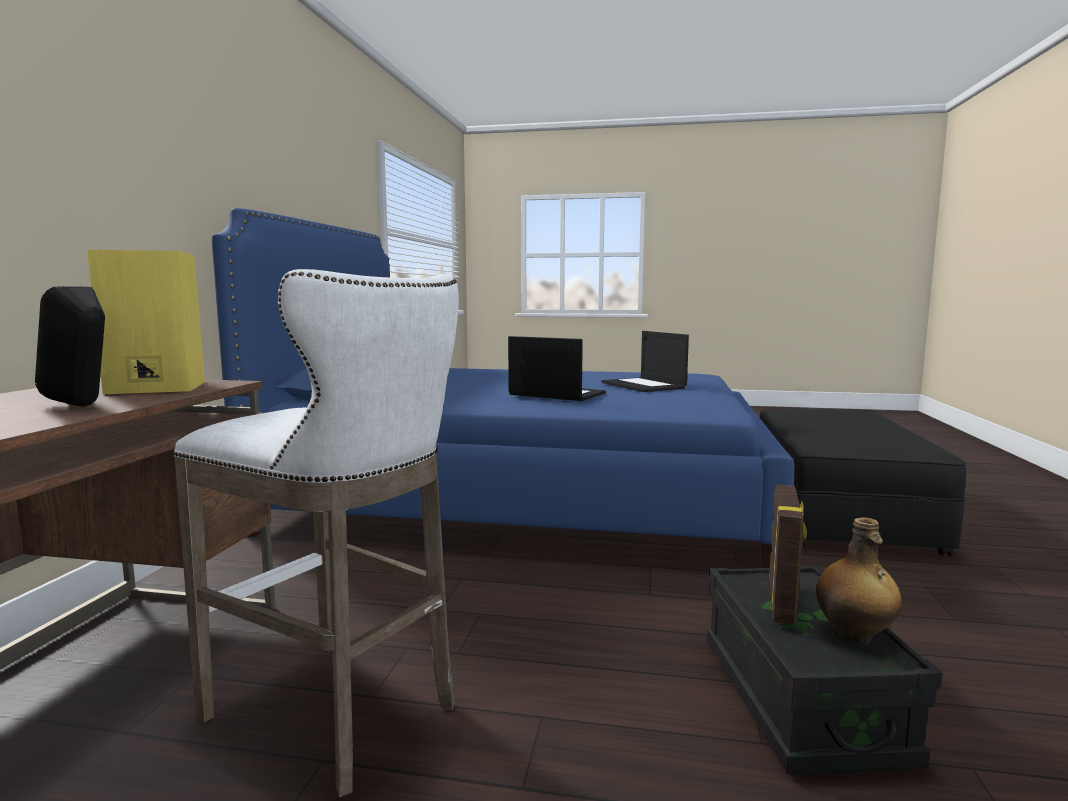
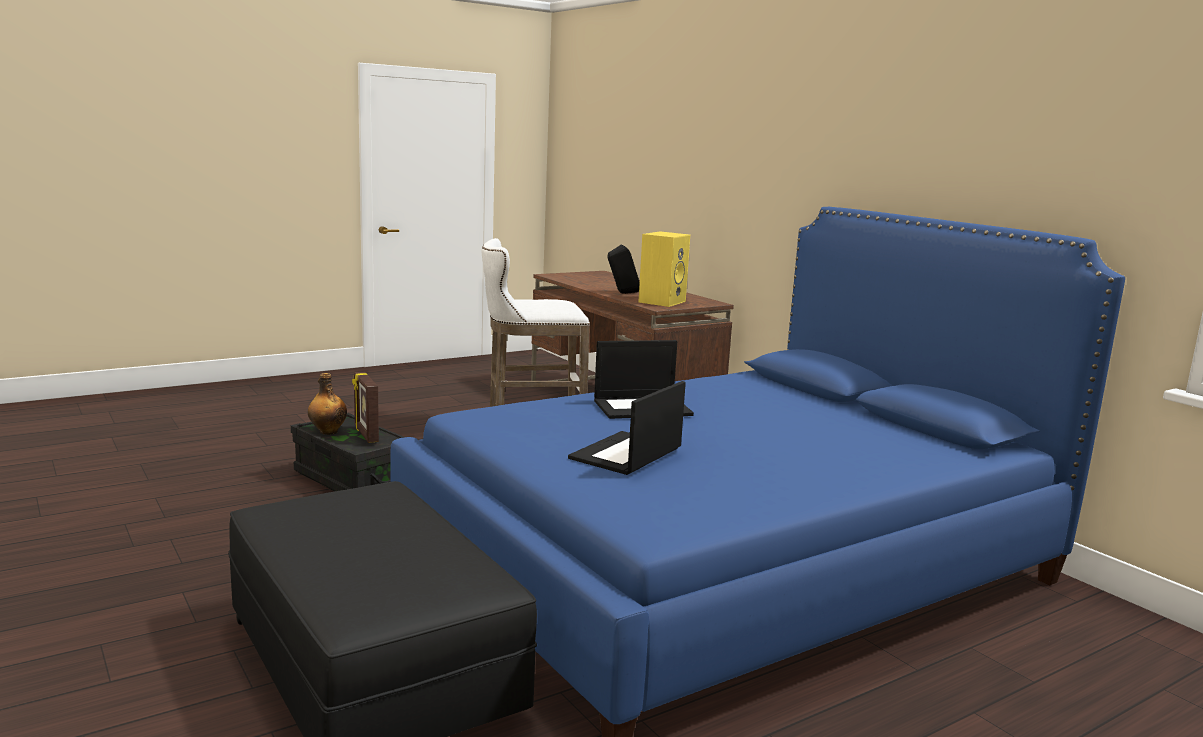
camera: 135 degrees right, 5 degrees up
(644, 385) = (626, 454): laptop -> laptop turned 75 degrees counterclockwise

